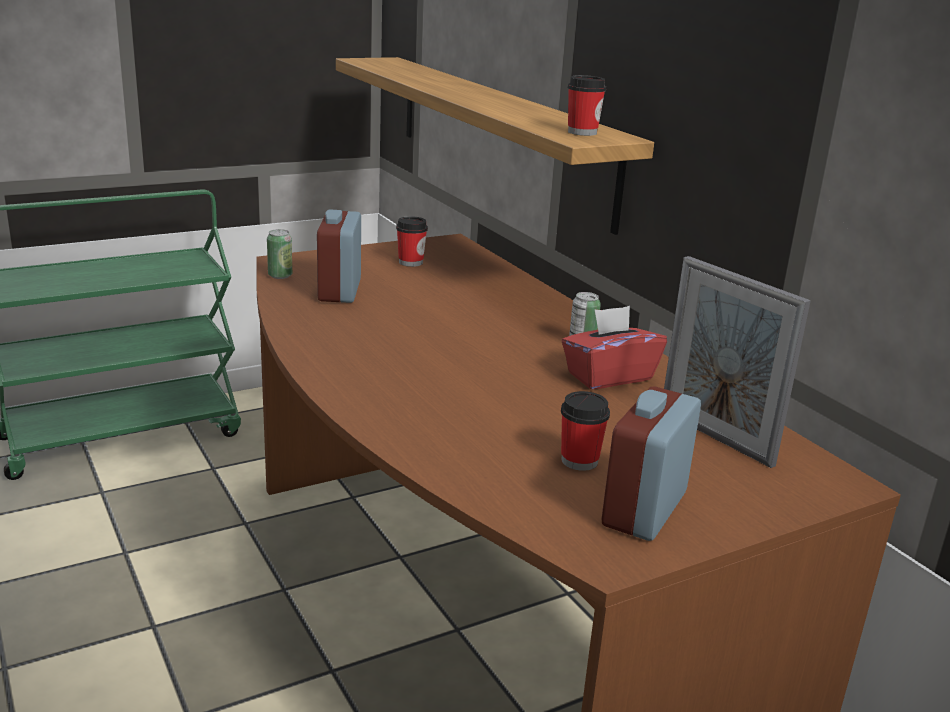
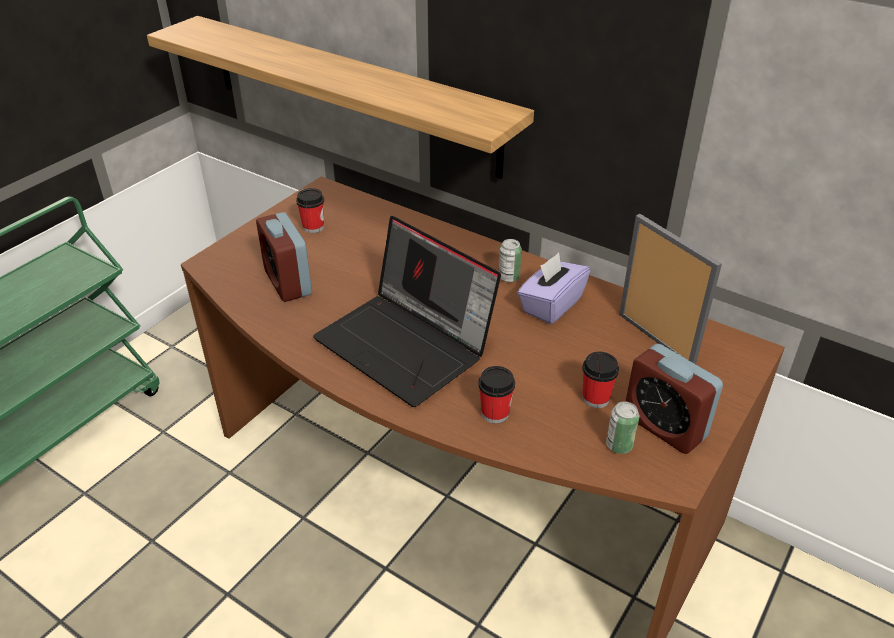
camera: 25 degrees left, 15 degrees up
(280, 276) = (223, 282): can -> can (619, 445)
(408, 361) = (407, 345): none -> laptop
(582, 132) = (475, 113): cup -> cup (495, 413)
(608, 376) = (551, 305): red tissue box -> purple tissue box
(644, 509) = (664, 426): alarm clock -> alarm clock turned 45 degrees counterclockwise
(715, 437) = (656, 339): picture frame -> picture frame turned 150 degrees counterclockwise

